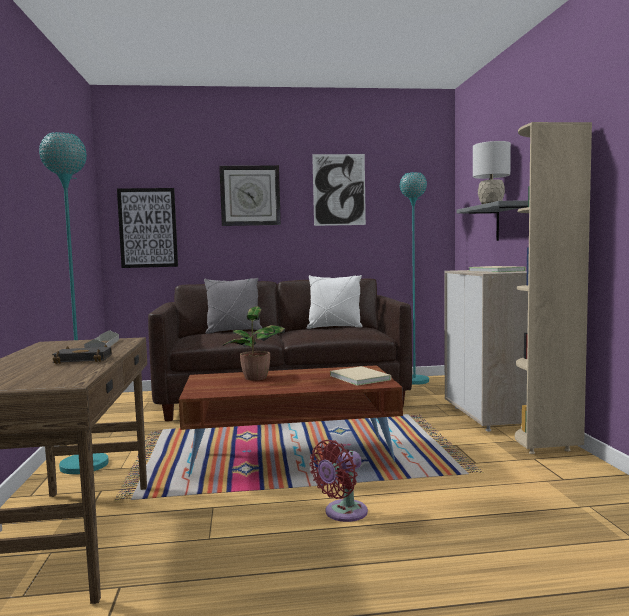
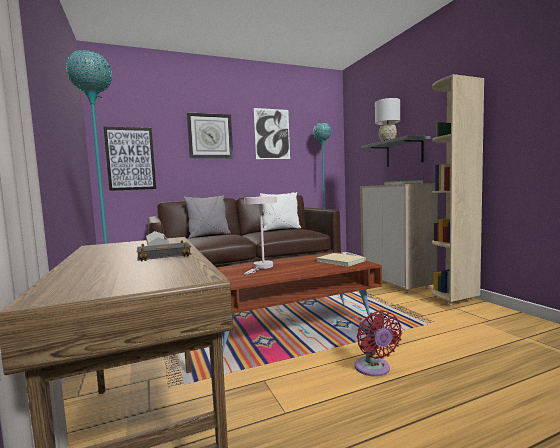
camera: 15 degrees left, 0 degrees up
(256, 378) = (262, 267): potted plant -> white table lamp
(342, 513) = (374, 369): red fan -> red fan turned 45 degrees counterclockwise

